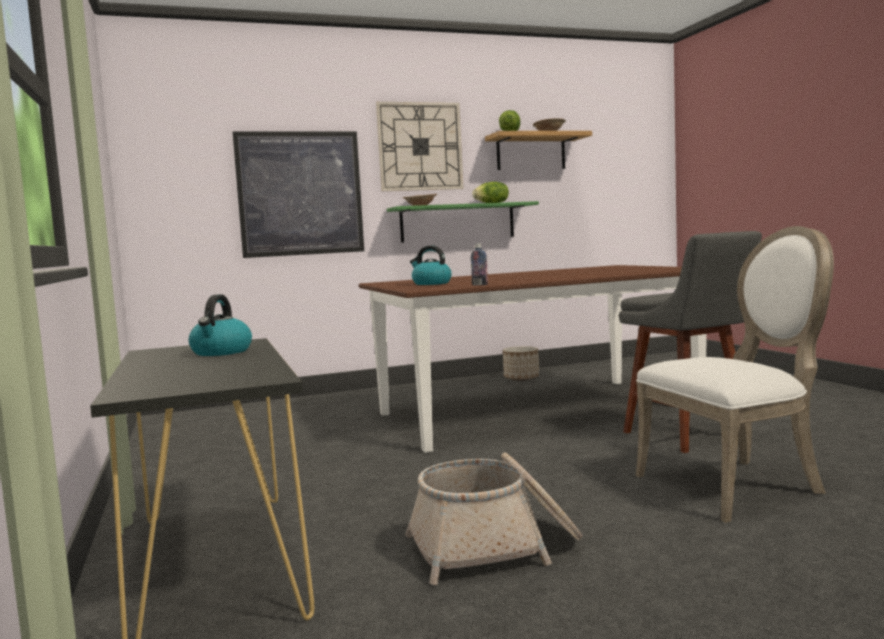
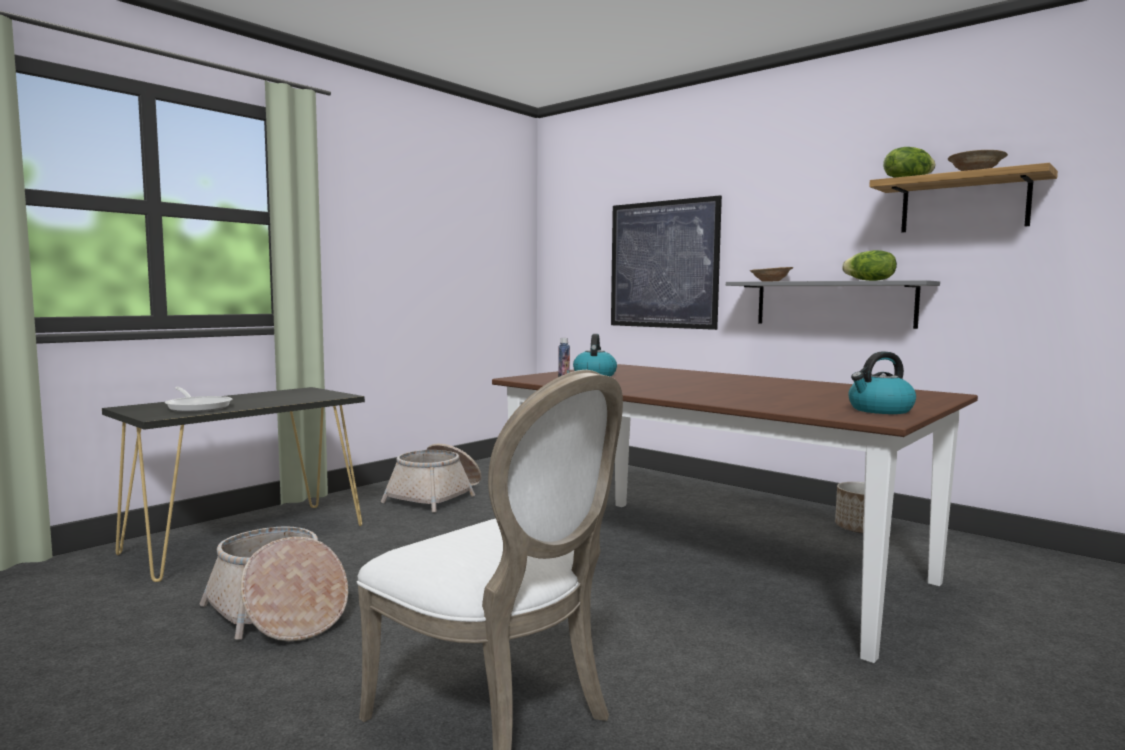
camera: 60 degrees right, 0 degrees up
(213, 372) = (198, 407): none -> frying pan
(221, 352) = (288, 398): kettle -> kettle (880, 410)
(233, 465) = (437, 496): none -> basket
(420, 146) = (793, 207): wall clock -> none
(457, 222) = (833, 304): green shelf -> grey shelf
(690, 436) = (700, 666): grey stool -> none

